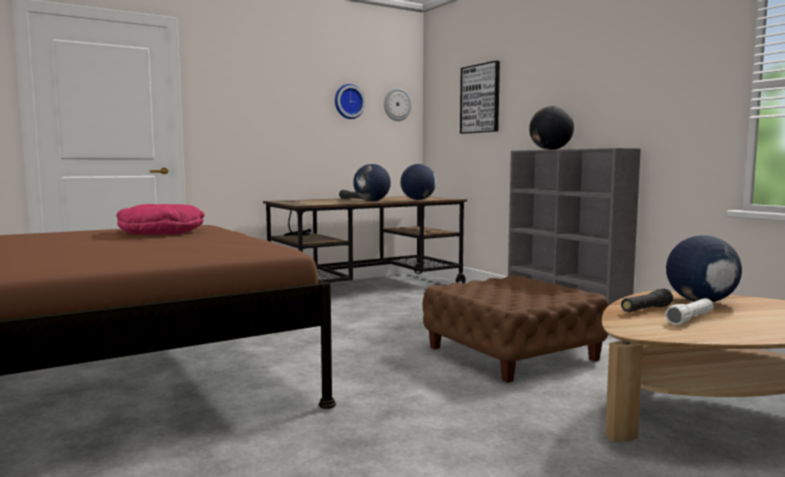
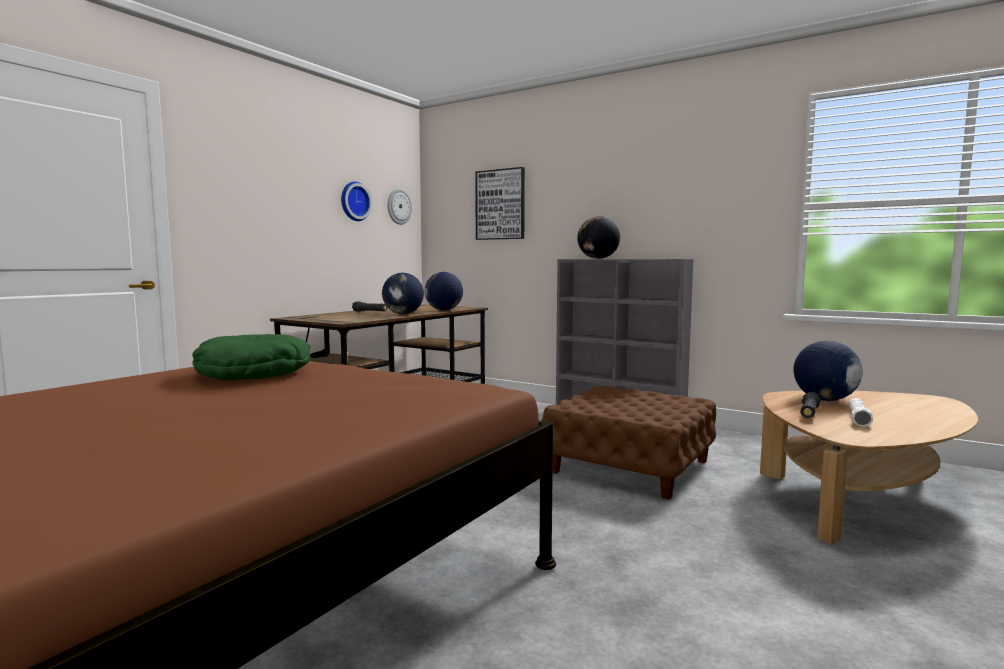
camera: 25 degrees left, 0 degrees up
(160, 233) = (252, 375): pink pillow -> green pillow

